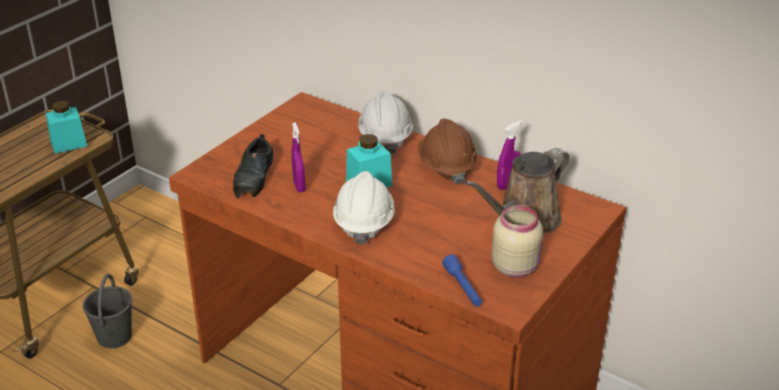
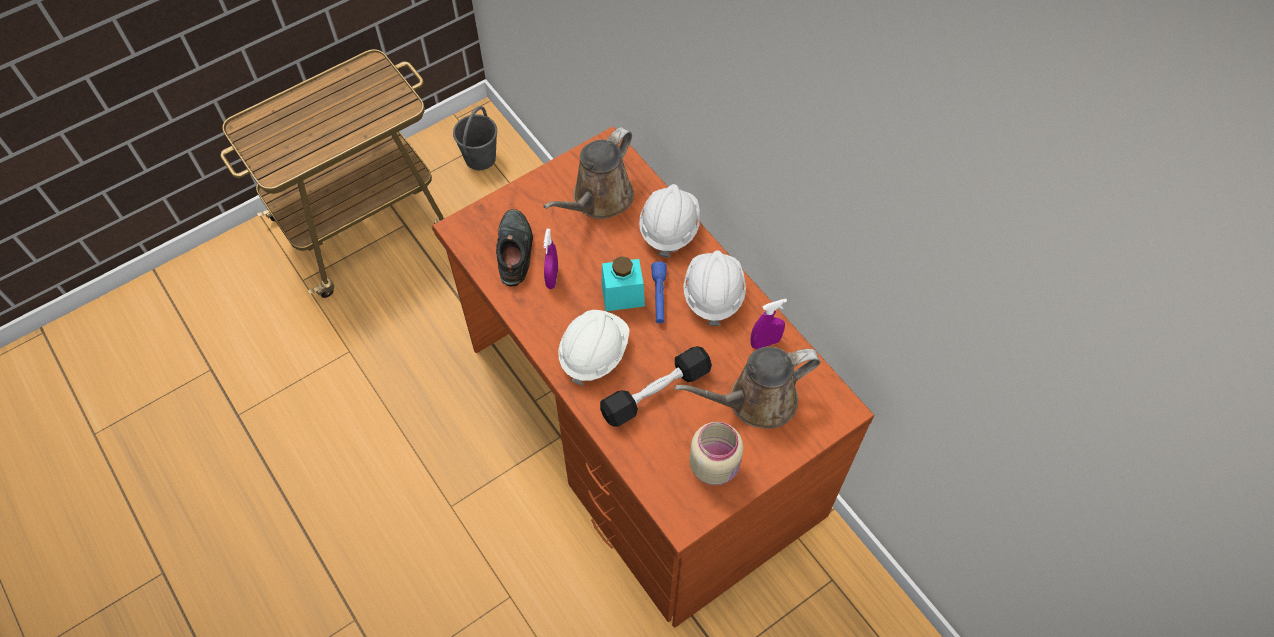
camera: 20 degrees right, 25 degrees up
(68, 143) = (377, 109): turquoise jar -> none
(114, 336) = (406, 294): grey bucket -> grey bucket (480, 158)
(254, 176) = (514, 250): black shoe -> black shoe turned 150 degrees clockwise
(314, 133) = (599, 200): none -> brown watering can
(434, 234) = (655, 392): none -> black dumbbell
(446, 167) = (713, 294): brown hard hat -> white hard hat
(463, 287) = (650, 476): blue flashlight -> blue flashlight (659, 297)

